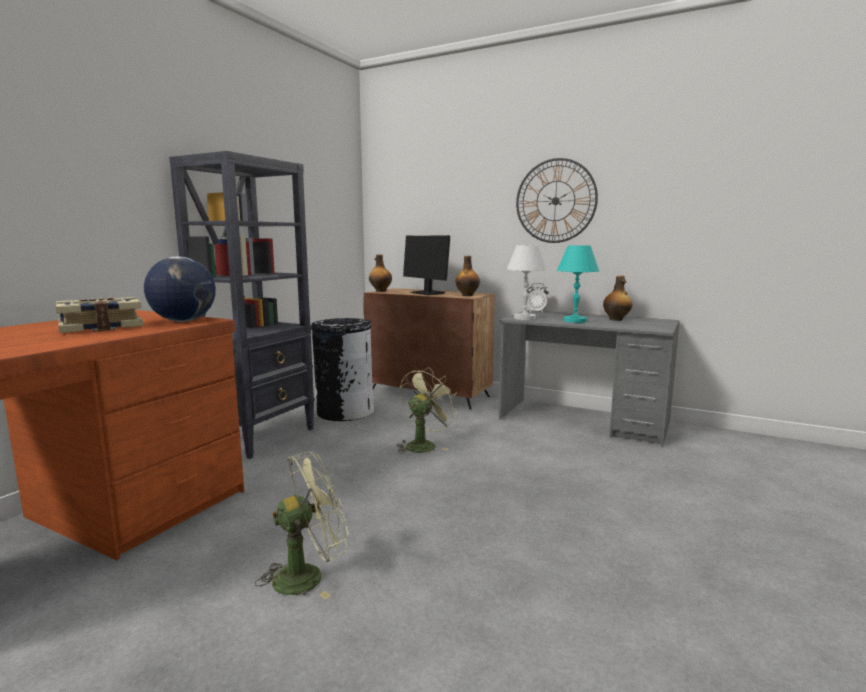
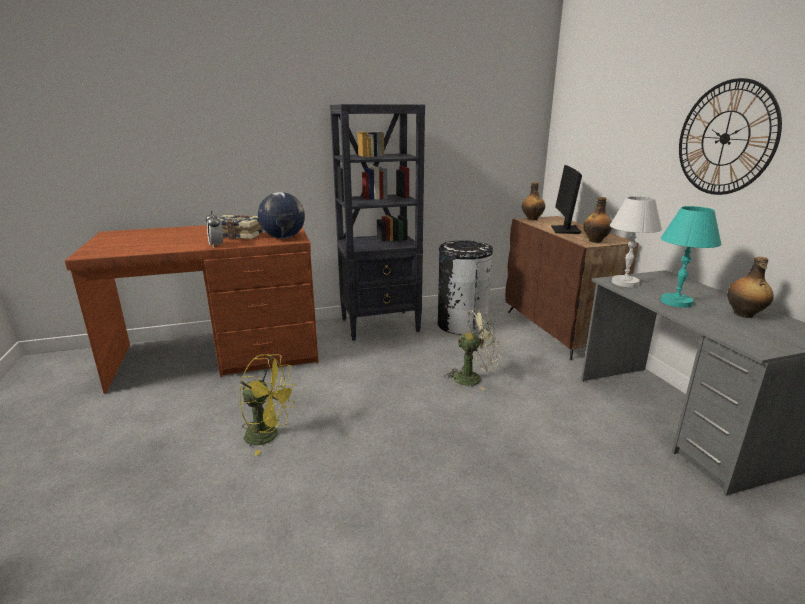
camera: 45 degrees right, 10 degrees up
(308, 575) = (269, 435): green fan -> yellow fan
(536, 311) = (670, 276): alarm clock -> alarm clock (216, 245)

